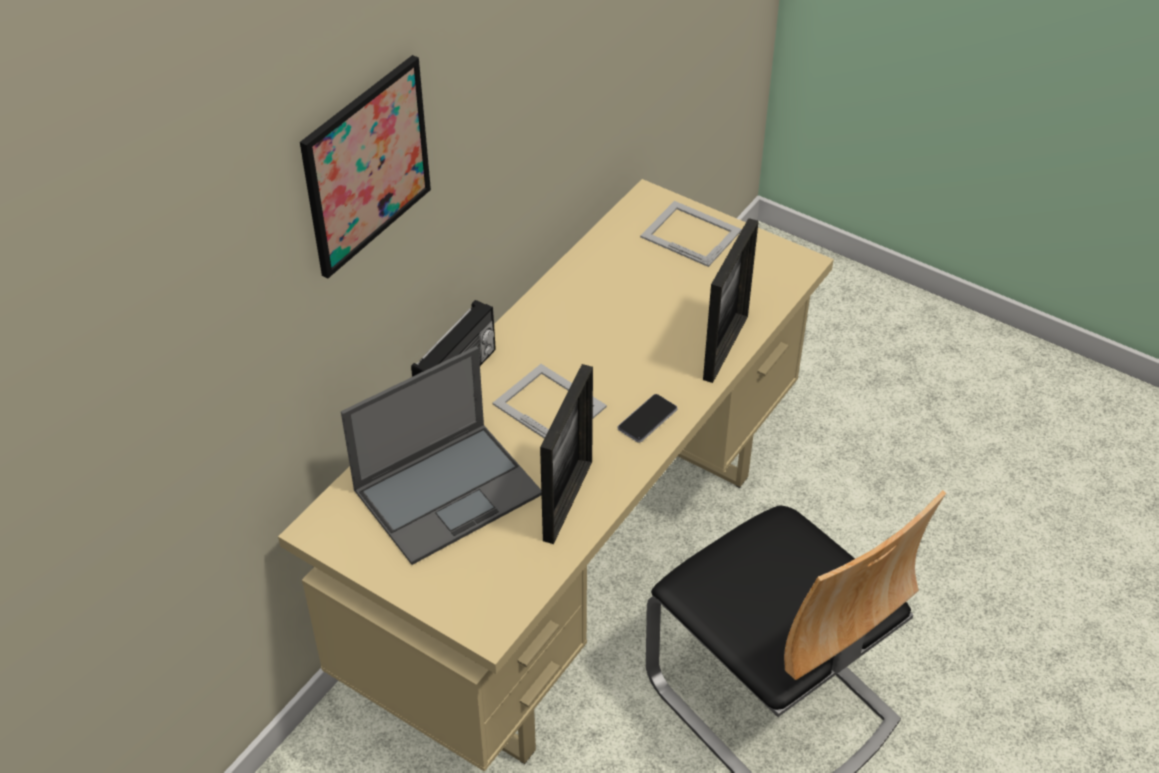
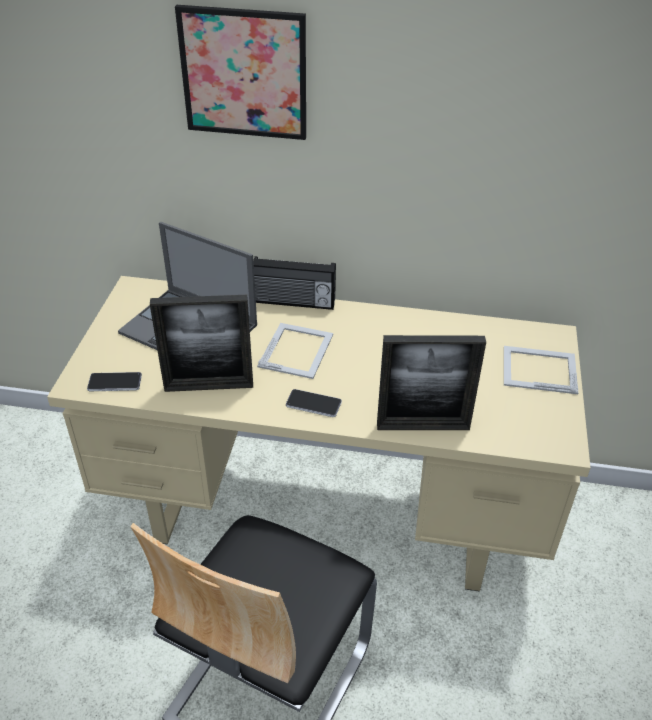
camera: 65 degrees right, 5 degrees down
(509, 589) = (115, 383): none -> phone
(690, 233) = (538, 369): picture frame -> picture frame turned 90 degrees counterclockwise

